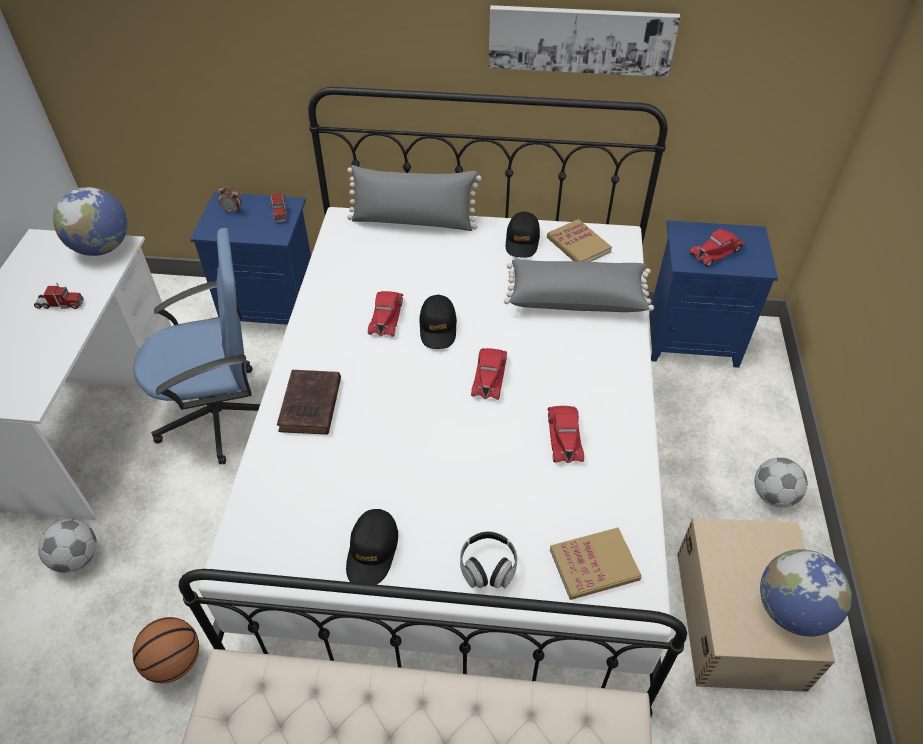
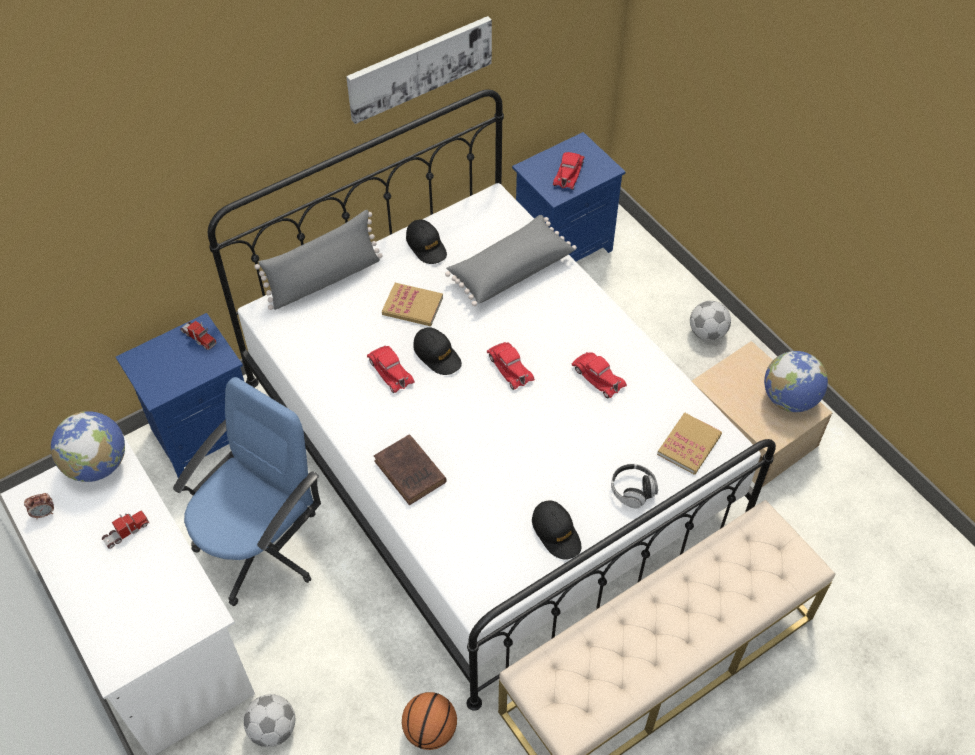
camera: 40 degrees left, 5 degrees up
(232, 210) = (155, 362): alarm clock -> alarm clock (44, 513)
(578, 245) = (470, 225): book -> book (412, 306)

